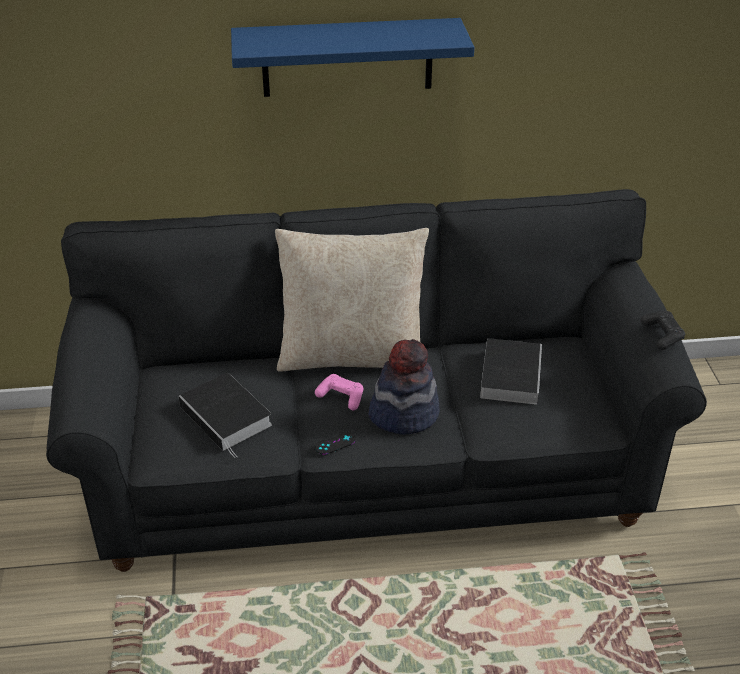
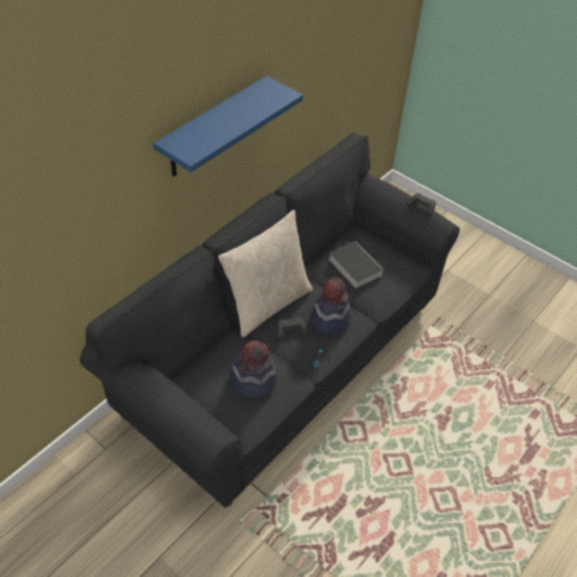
camera: 45 degrees left, 10 degrees up
(228, 417) = (253, 381): book -> hat
(341, 397) = (290, 330): pink game controller -> black game controller

